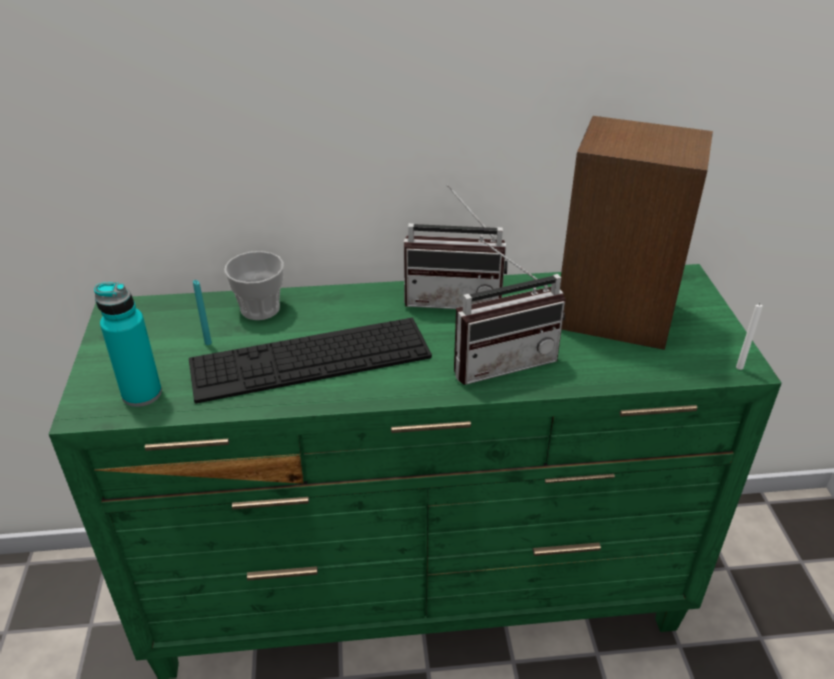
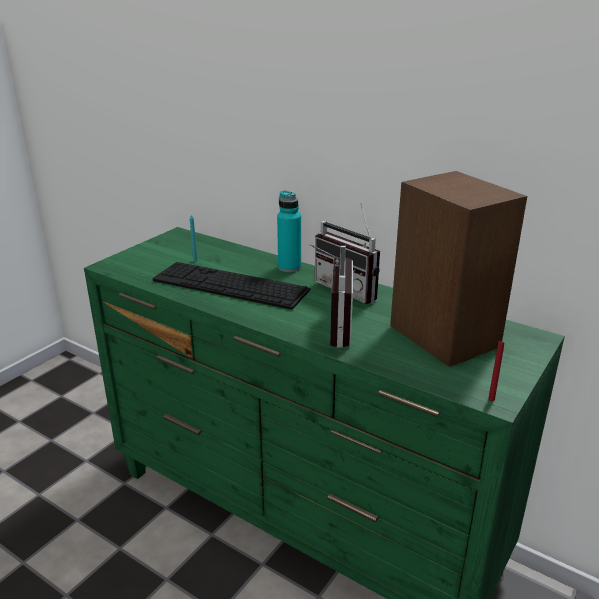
camera: 40 degrees right, 10 degrees down
(142, 394) = (138, 268): turquoise bottle -> turquoise bottle (289, 267)
(260, 309) = (240, 256): cup -> none
(501, 360) = (330, 327): radio -> radio turned 105 degrees counterclockwise
(739, 367) = (491, 399): white candle -> red candle

